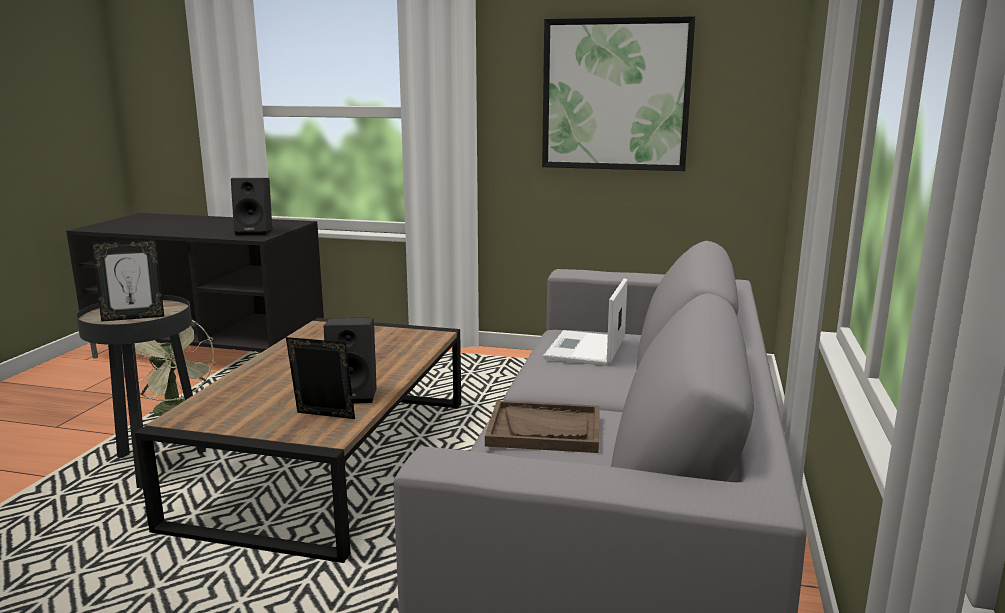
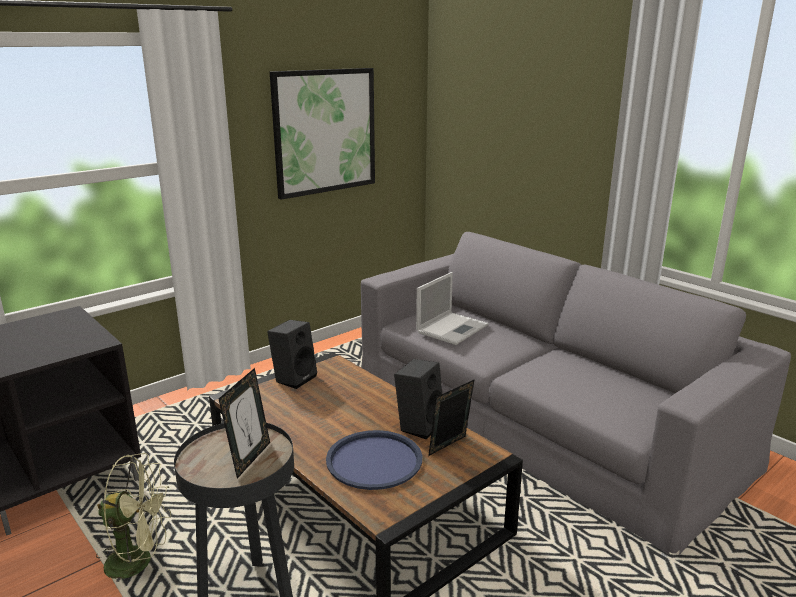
camera: 55 degrees left, 5 degrees up
(255, 232) = (69, 338): black speaker -> black speaker (294, 378)
(267, 394) = (374, 461): none -> blue tray
(544, 430) = (565, 379): brown tray -> none
(585, 349) = (453, 328): laptop -> laptop turned 105 degrees counterclockwise

